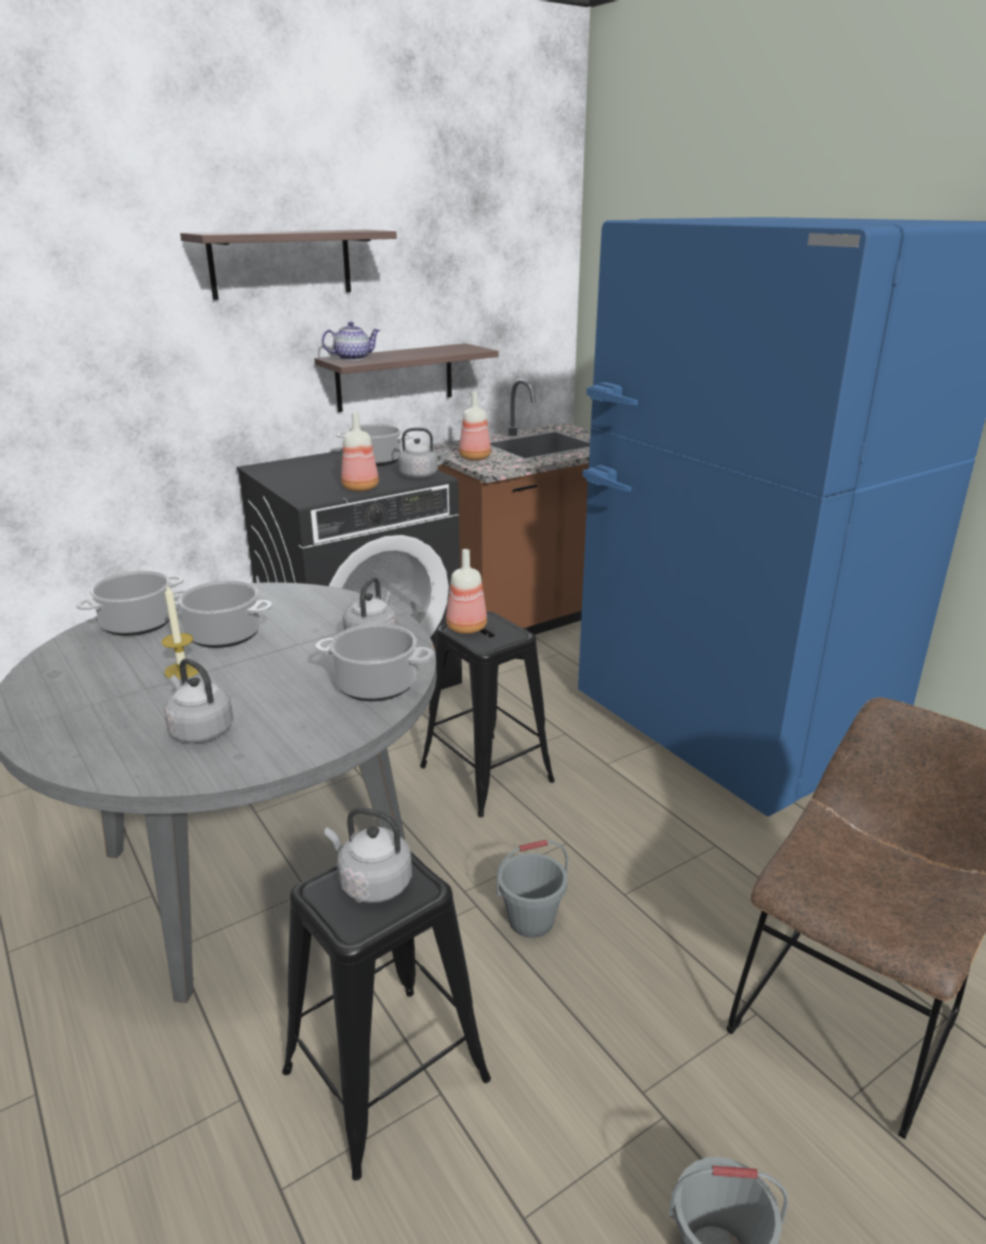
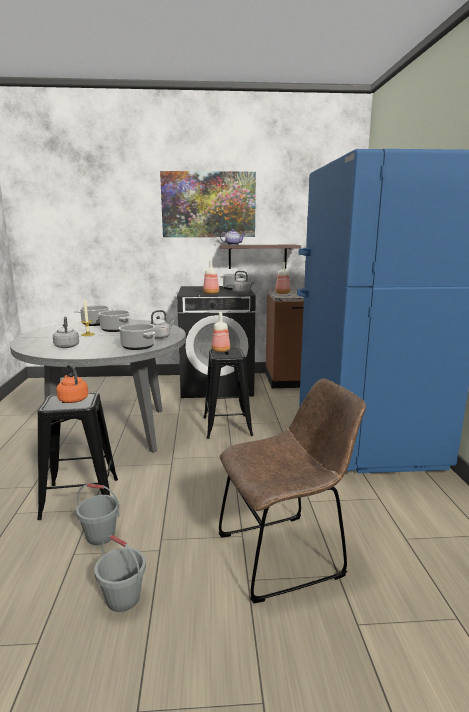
camera: 30 degrees right, 10 degrees down
(281, 263) = (208, 205): shelf -> picture
(372, 883) = (72, 399): grey kettle -> orange kettle
(531, 920) = (186, 474): grey bucket -> grey bucket (101, 536)

